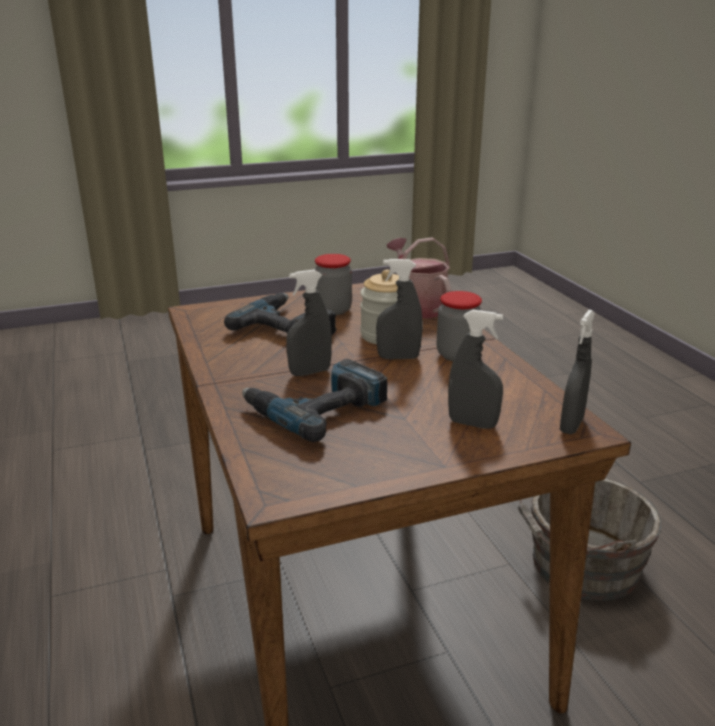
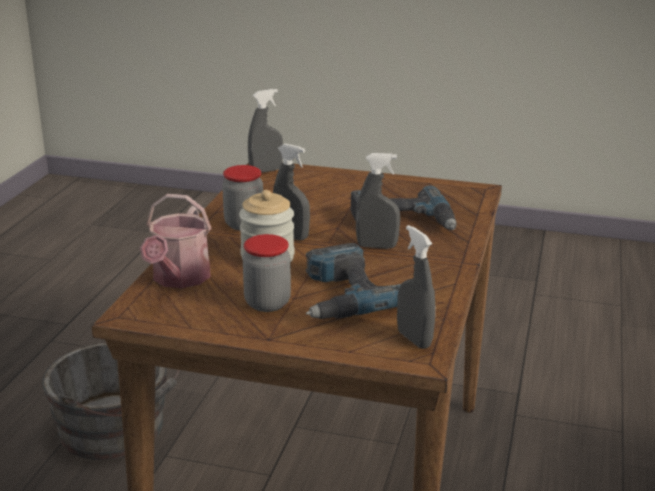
camera: 145 degrees left, 0 degrees up
(472, 424) = (319, 186): grey spray bottle -> grey spray bottle (414, 339)

